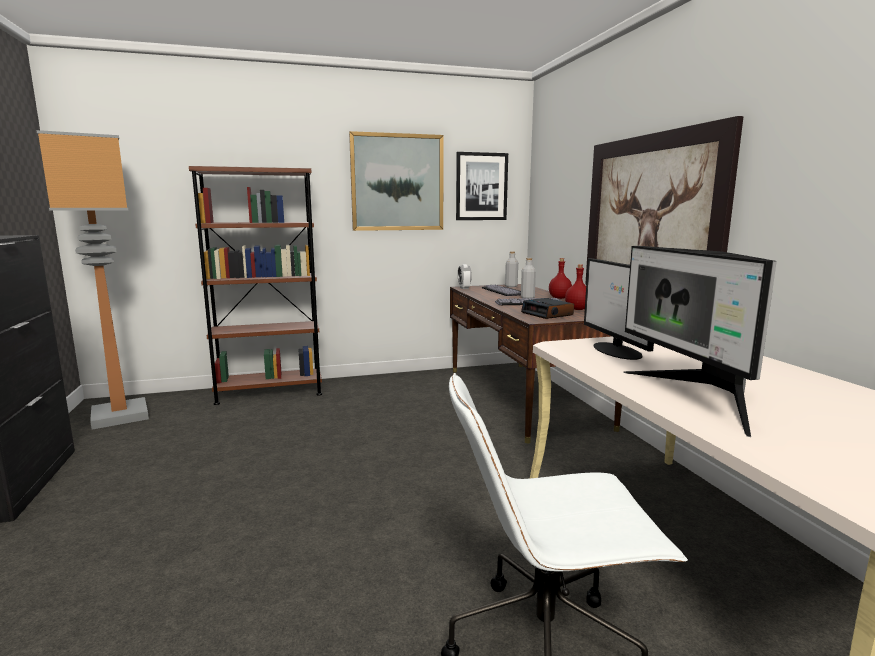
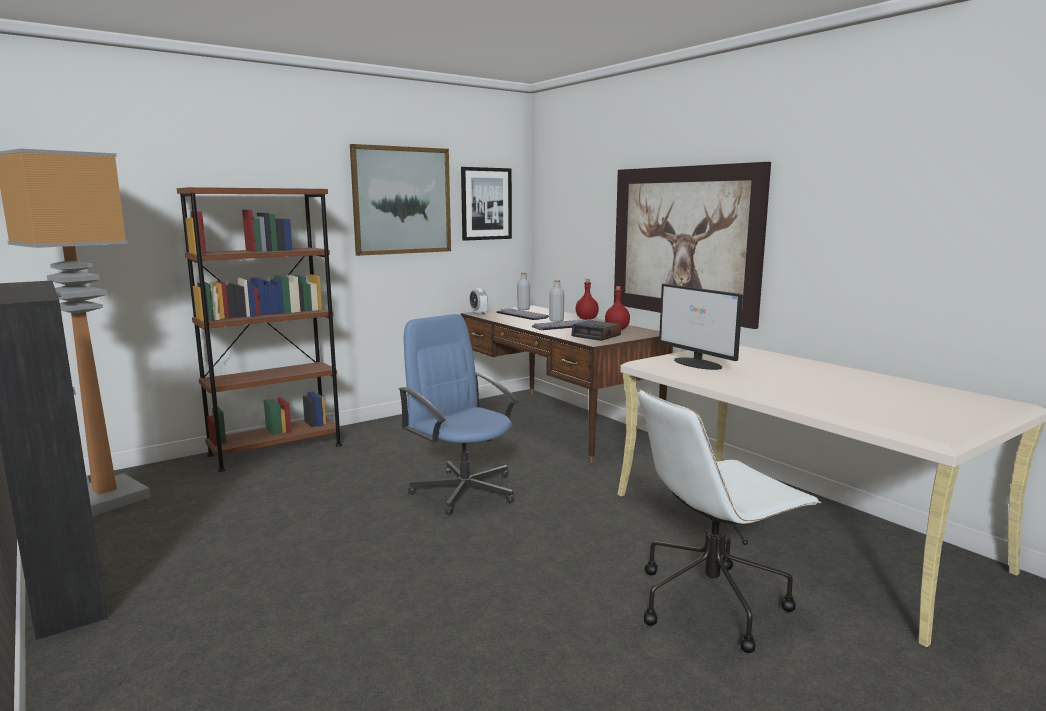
camera: 20 degrees left, 0 degrees up
(384, 453) = (464, 490): none -> blue office chair
(697, 397) = (789, 392): monitor -> none

